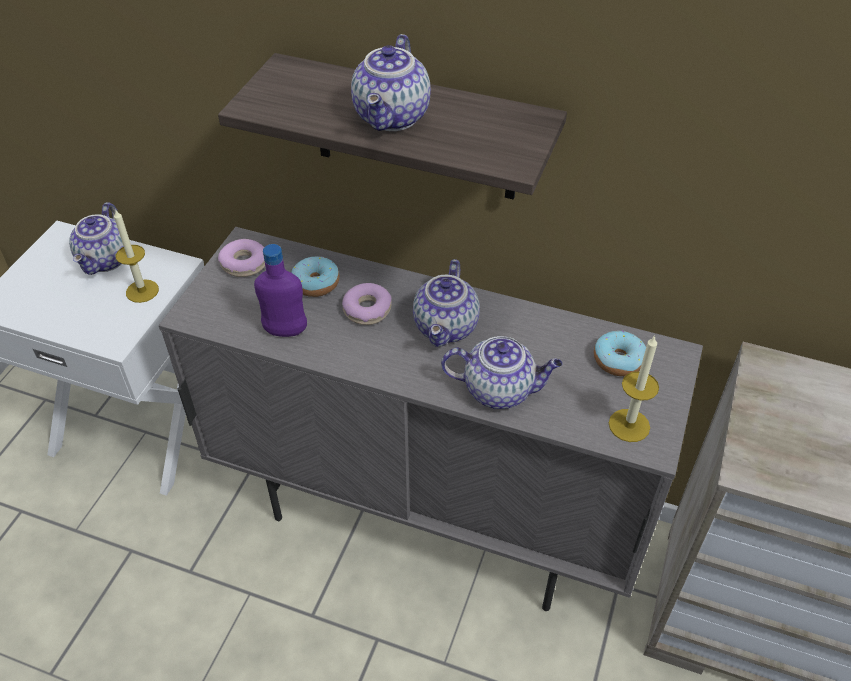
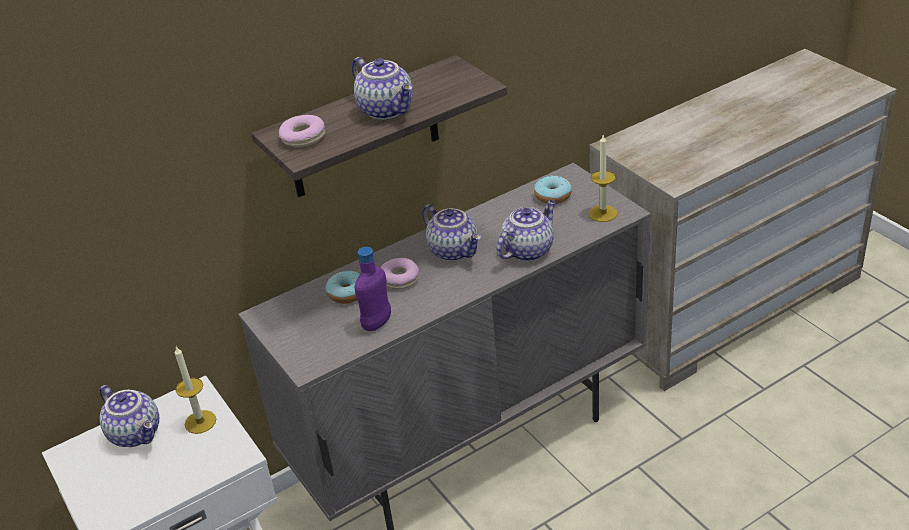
camera: 50 degrees left, 10 degrees down
(244, 264) = (285, 321): donut -> donut (303, 138)

